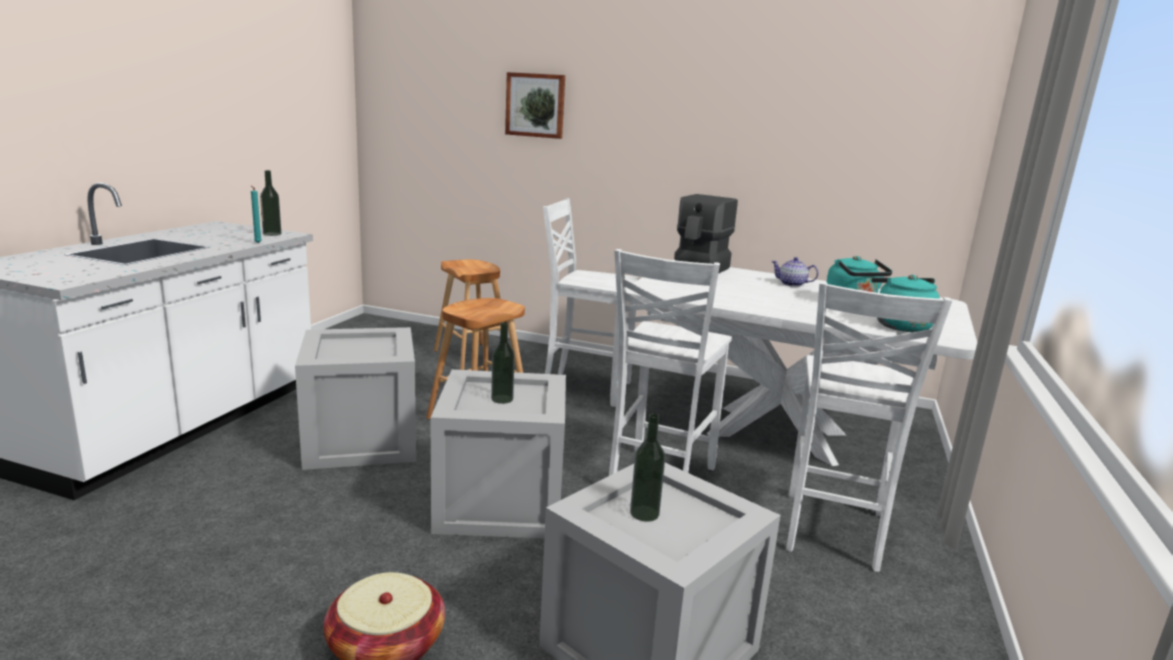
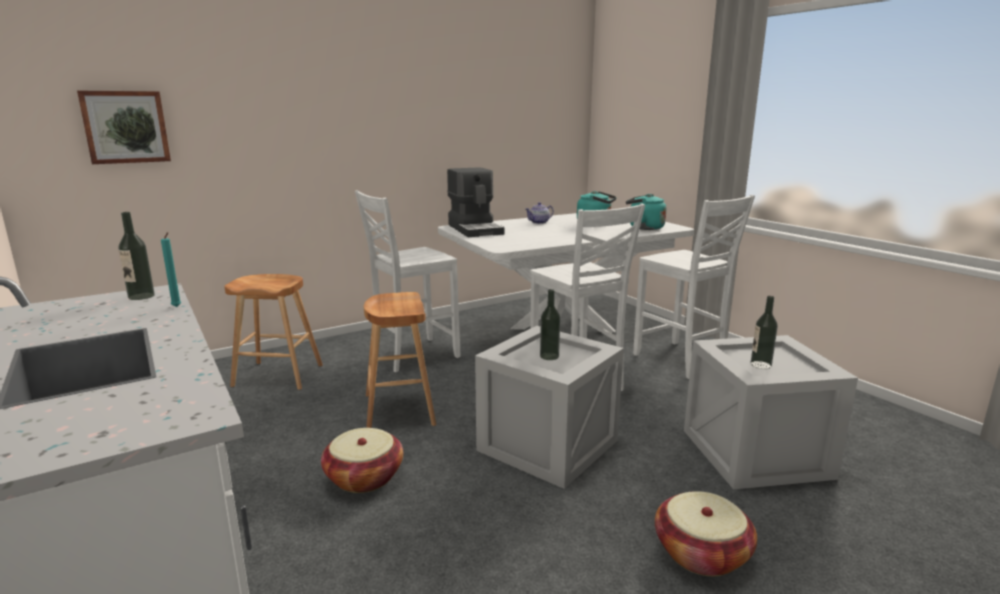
camera: 50 degrees left, 0 degrees up
(361, 441) = (364, 477): crate -> basket
(535, 105) = (261, 104): picture -> picture (125, 127)

